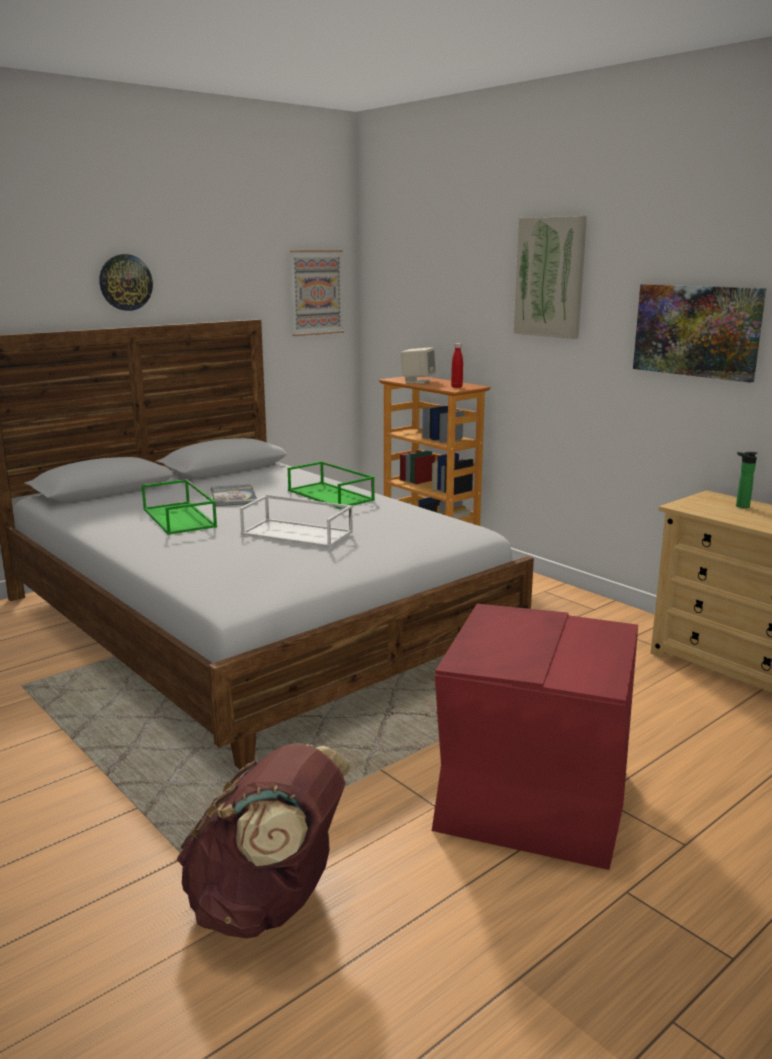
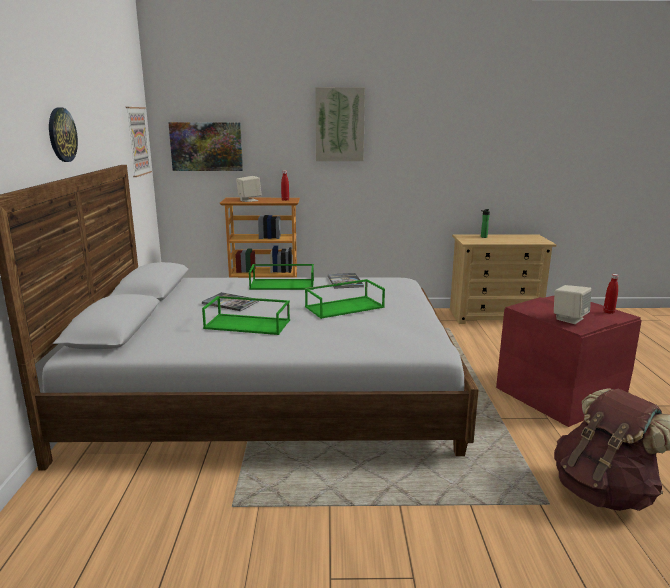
camera: 50 degrees left, 0 degrees up
(298, 533) = (345, 307): white tray -> green tray
(399, 512) = (345, 281): none -> book
(493, 648) = (569, 319): none -> beige speaker
(597, 671) = (608, 312): none -> red bottle
(697, 331) = (440, 151): picture -> picture (206, 146)

